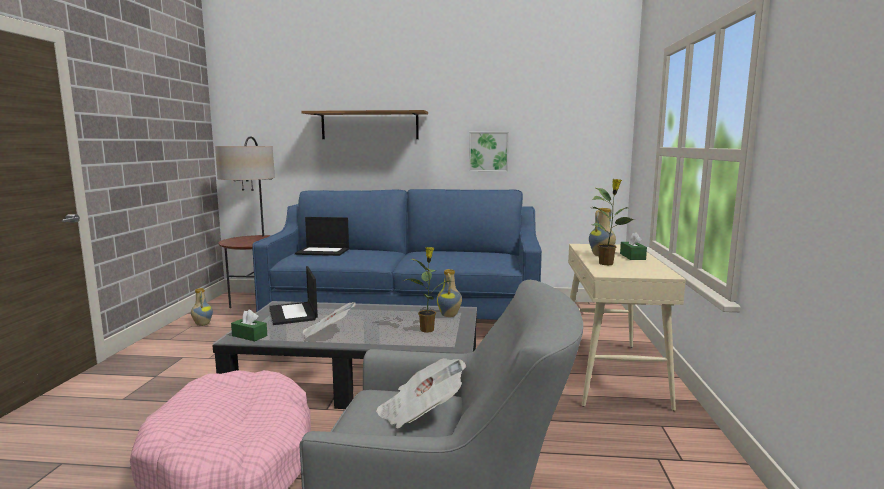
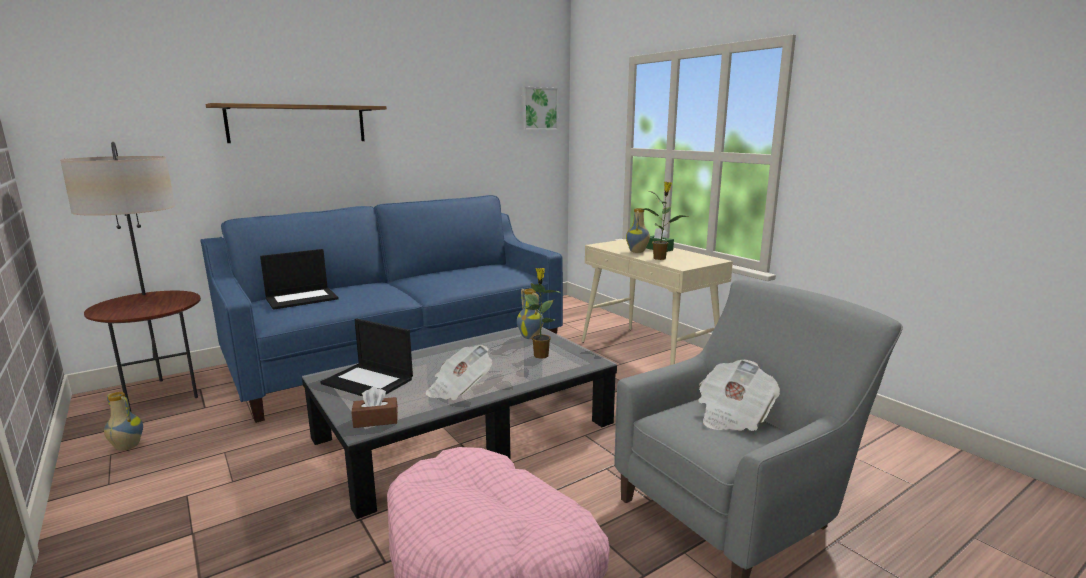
camera: 40 degrees left, 5 degrees up
(249, 336) = (375, 420): green tissue box -> brown tissue box
(488, 151) = (444, 154): picture -> picture (538, 108)

